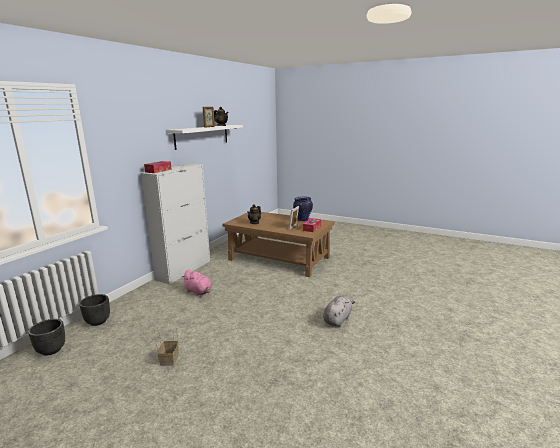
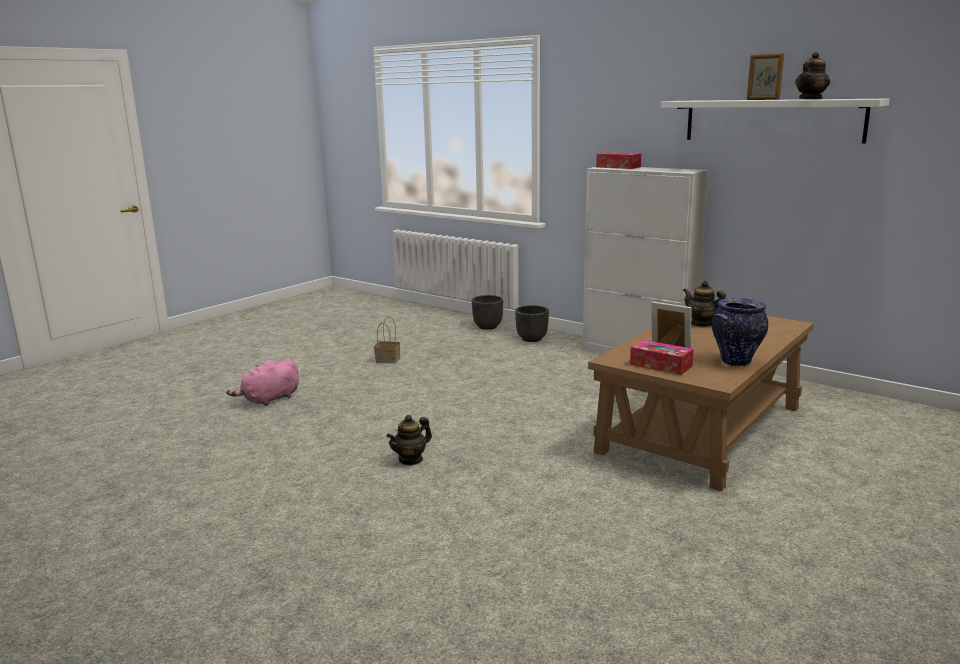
camera: 100 degrees right, 0 degrees up
(51, 350) = (440, 318): black planter -> black planter (532, 339)
(198, 292) = (550, 366): pink plush toy -> pink plush toy (269, 399)
(338, 319) = (411, 459): grey plush toy -> teapot

